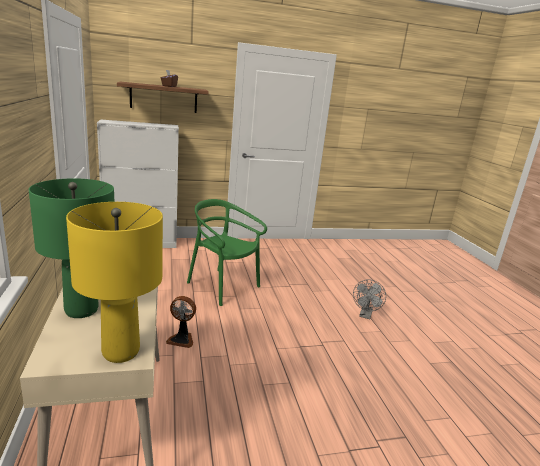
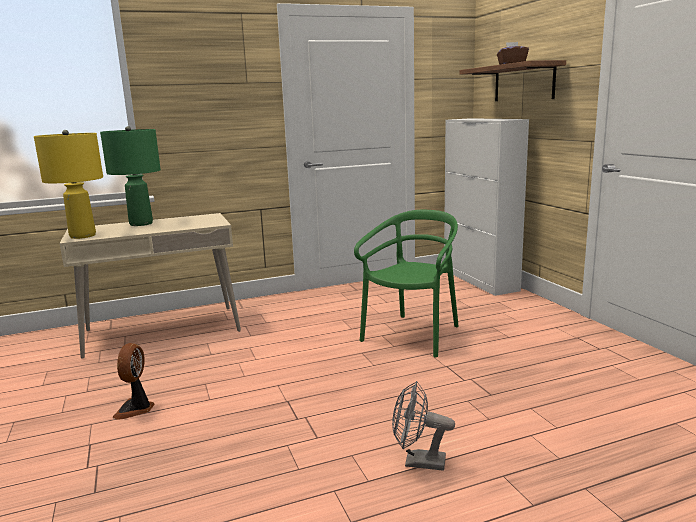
camera: 85 degrees right, 5 degrees down
(181, 339) = (278, 334): fan -> fan (136, 409)

